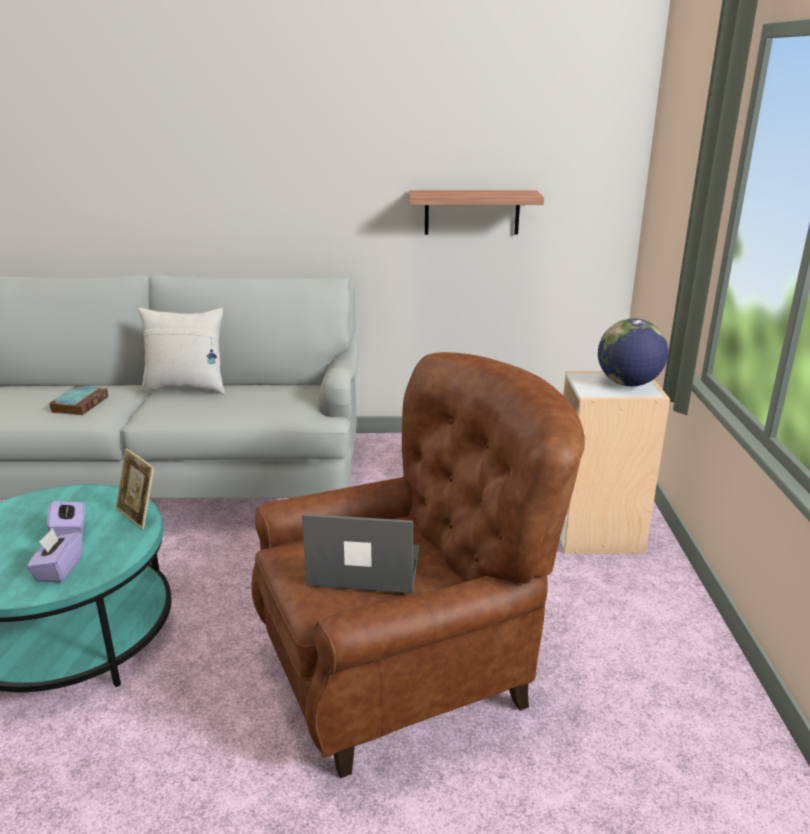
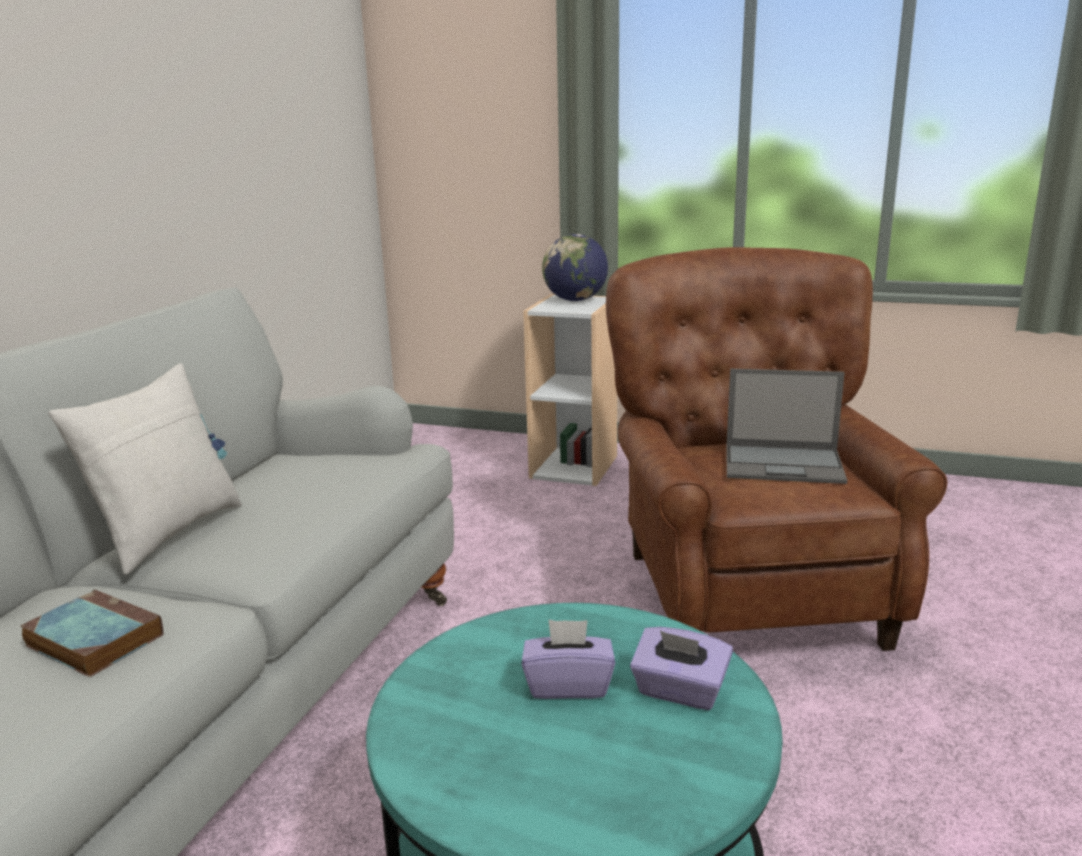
camera: 70 degrees left, 5 degrees down
(139, 515) = (543, 621): picture frame -> none
(363, 566) = (785, 464): laptop -> laptop turned 105 degrees counterclockwise
(472, 212) = (265, 185): shelf -> none

